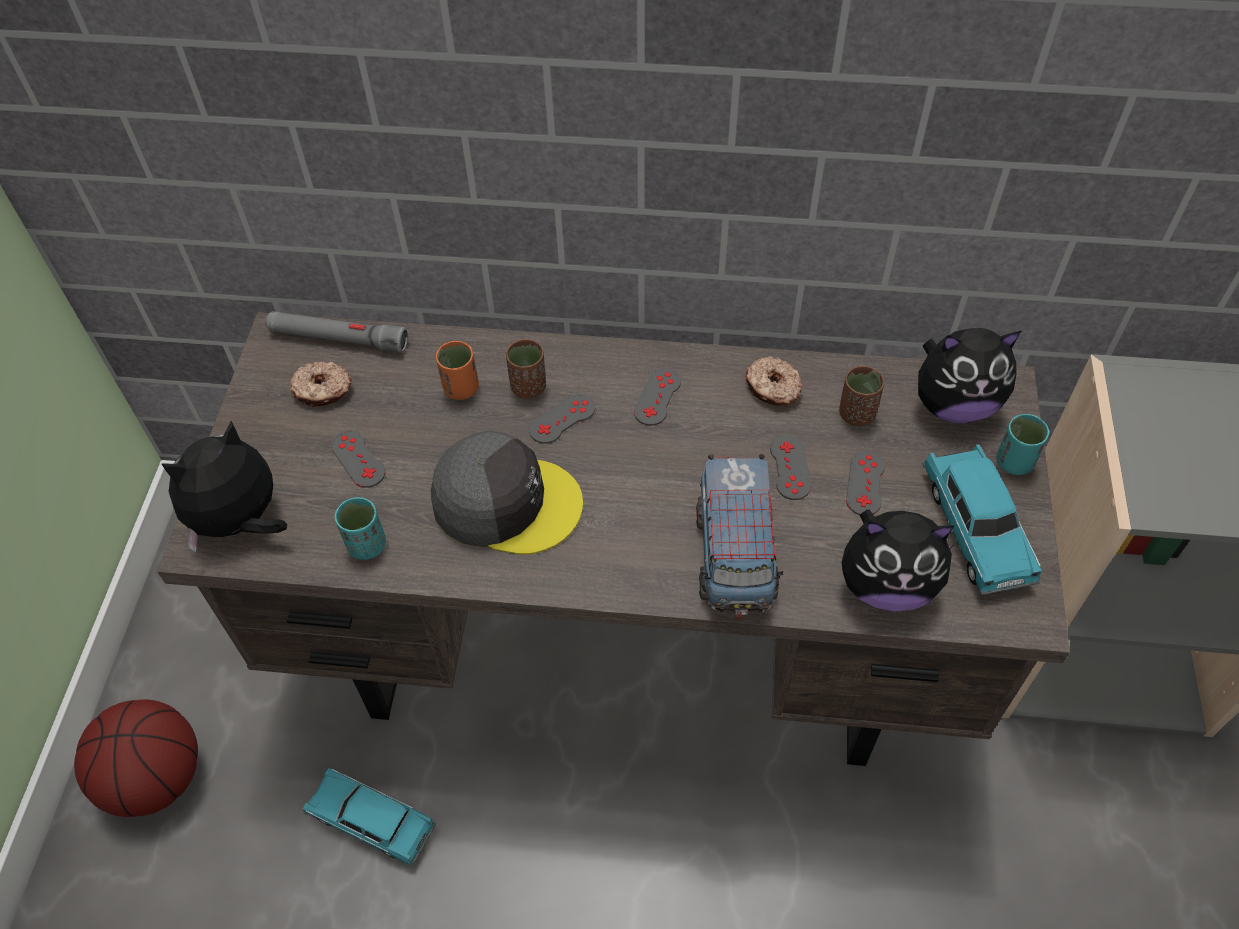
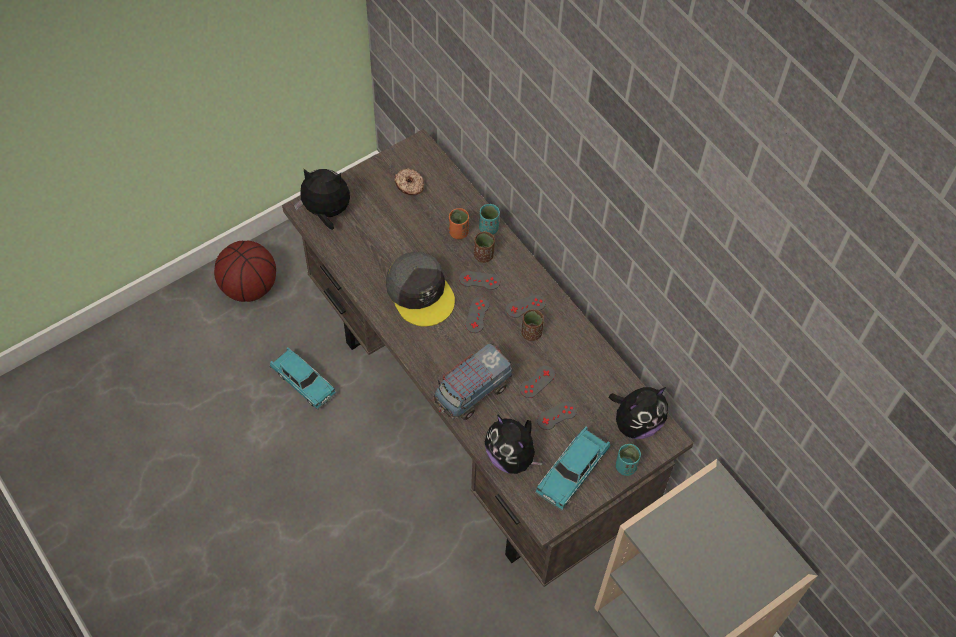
camera: 45 degrees right, 5 degrees up
(337, 338) = (439, 168): grey flashlight -> none
(358, 459) = (390, 226): grey game controller -> grey game controller (477, 315)
(367, 545) = (356, 262): turquoise cup -> turquoise cup (488, 228)
(372, 822) = (303, 382): turquoise toy car -> turquoise toy car turned 150 degrees clockwise
(772, 388) = (574, 346): donut -> none
(856, 414) = (592, 388): brown cup -> brown cup (531, 333)
(954, 404) = (636, 423): plush toy -> plush toy turned 75 degrees counterclockwise

